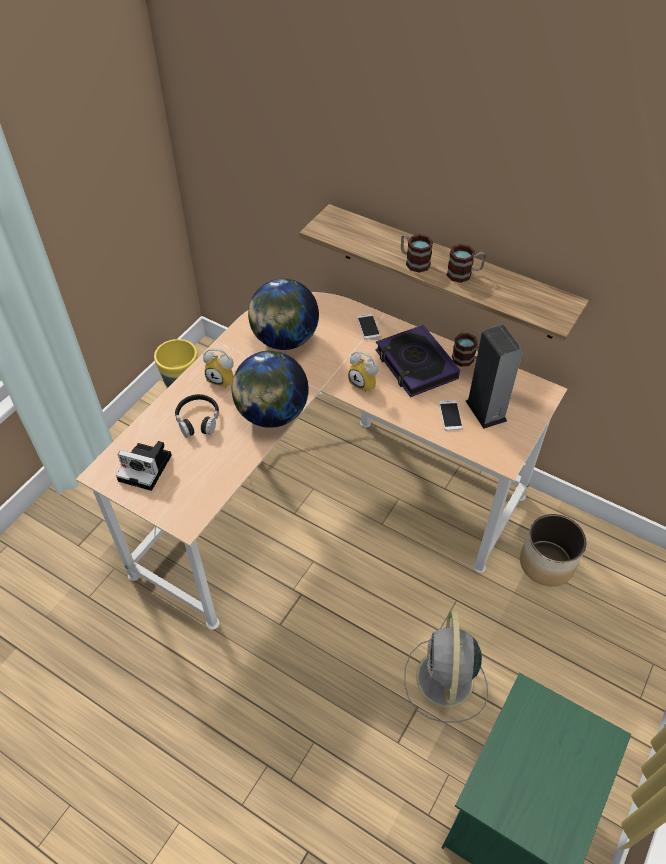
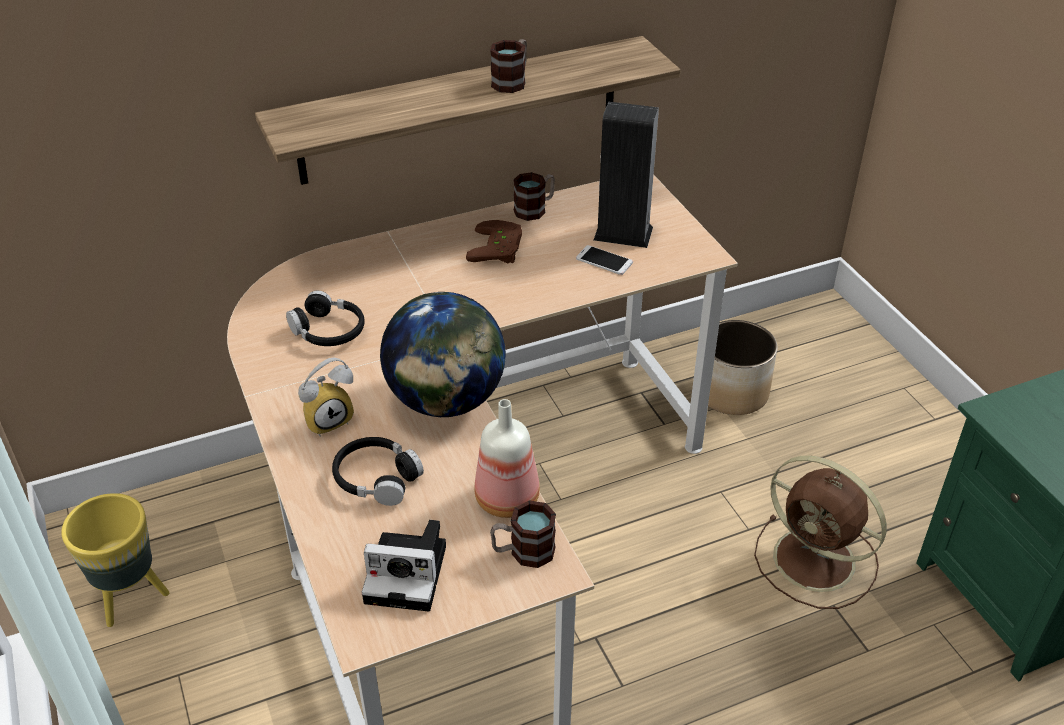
camera: 55 degrees left, 10 degrees down
(147, 468) = (410, 573): camera -> camera turned 45 degrees clockwise
(223, 477) = (507, 497): none -> bottle
(285, 340) = (328, 331): globe -> black headphones
(365, 383) = (483, 298): alarm clock -> none
(368, 327) = (394, 253): phone -> none
(413, 262) = (448, 101): mug -> mug (523, 552)
(415, 365) = (499, 248): book -> brown game controller
(445, 681) = (817, 561): grey fan -> brown fan

